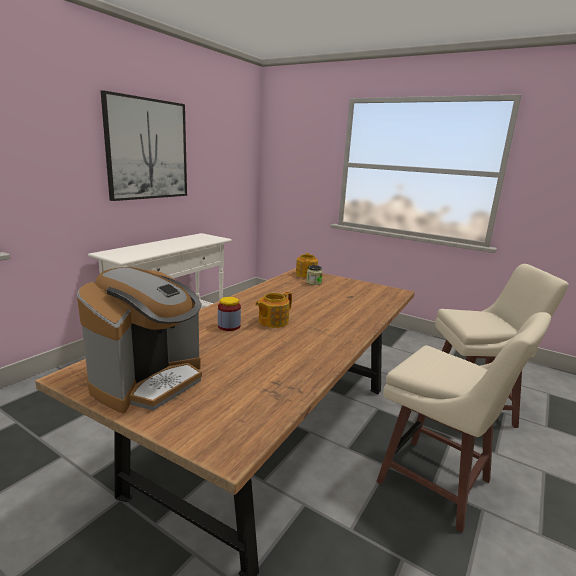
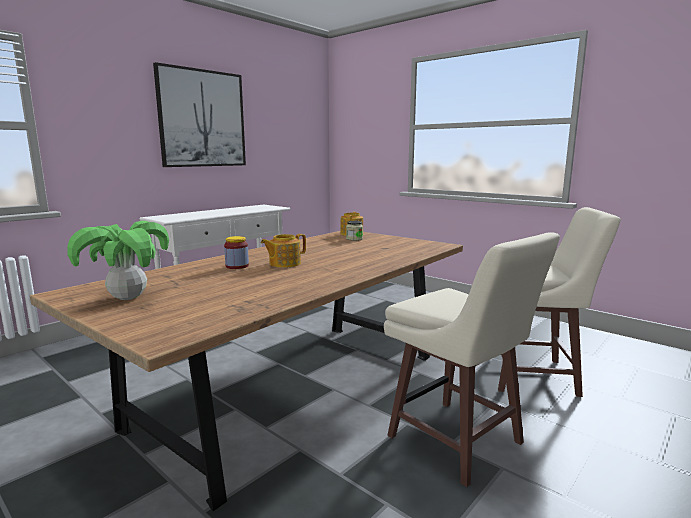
camera: 10 degrees right, 5 degrees down
(149, 381) = (128, 298): coffee machine -> potted plant

